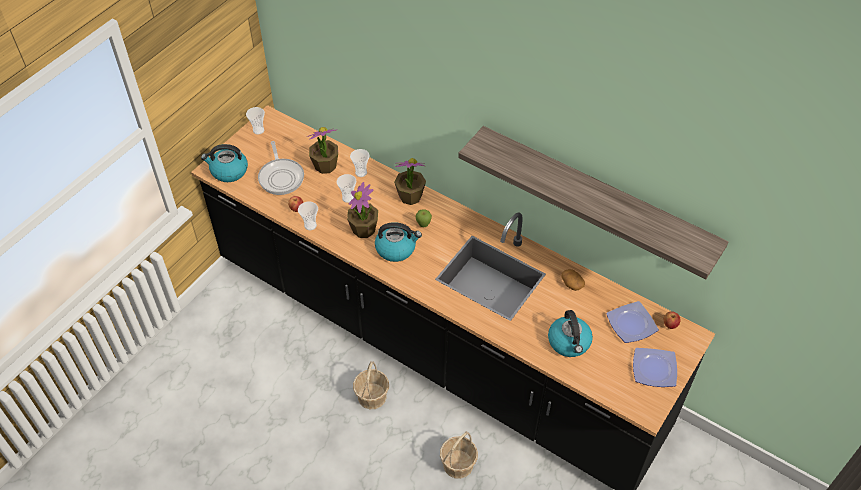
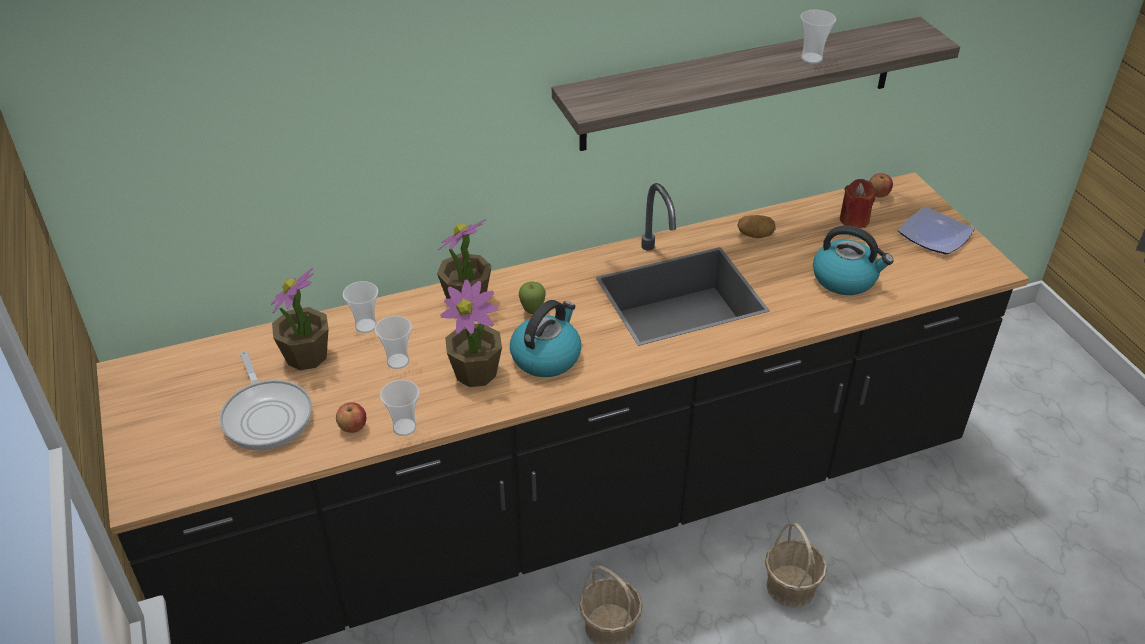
camera: 55 degrees left, 10 degrees down
(228, 171) = (174, 475): kettle -> none
(258, 130) = (136, 397): cup -> cup (811, 58)
(281, 177) = (267, 415): frying pan -> frying pan turned 45 degrees clockwise
(631, 323) = (854, 219): plate -> red candle

